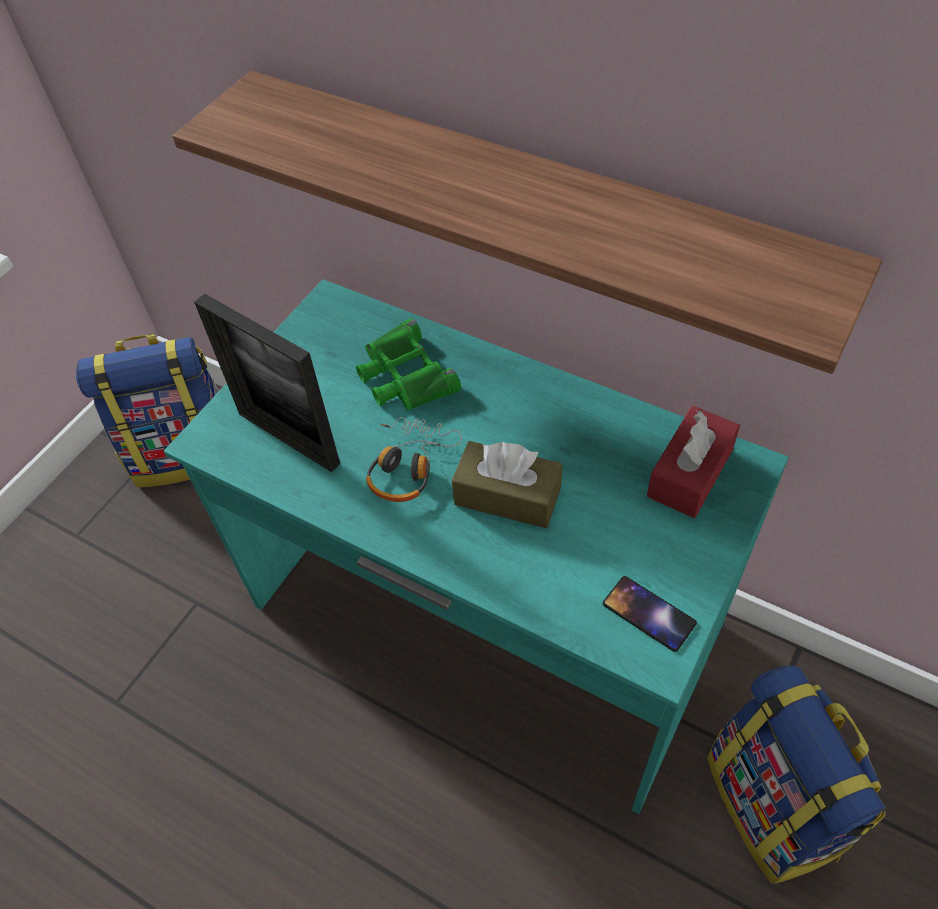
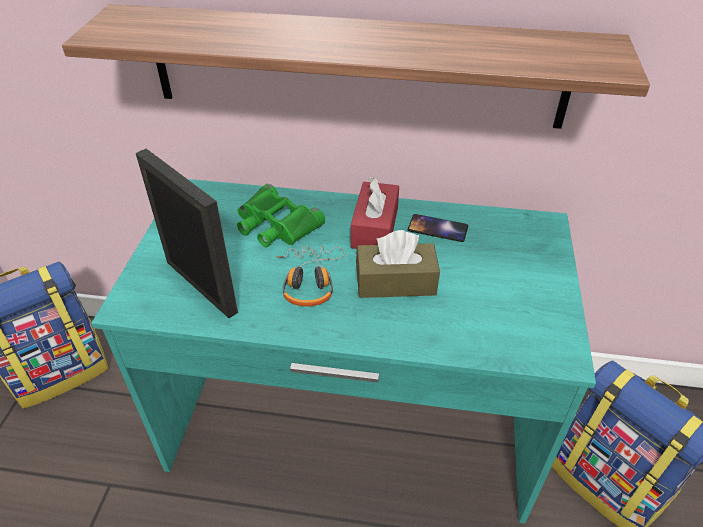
camera: 25 degrees left, 10 degrees down
(288, 438) = (201, 286): picture frame -> picture frame turned 150 degrees counterclockwise
(648, 614) = (540, 330): phone -> phone (437, 228)
(690, 473) = (512, 237): red tissue box -> red tissue box (375, 228)

